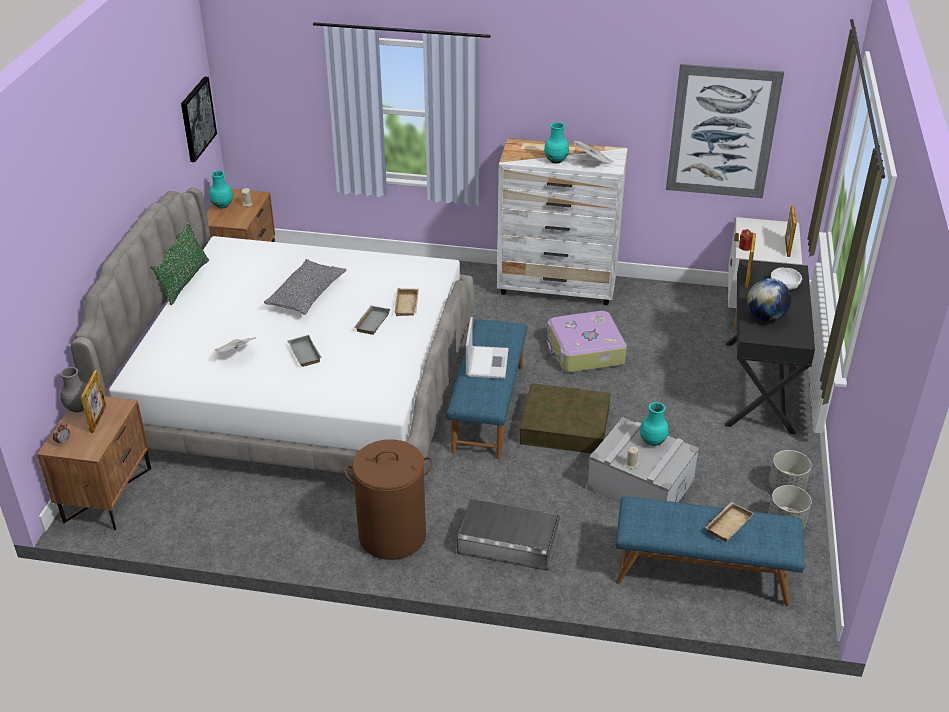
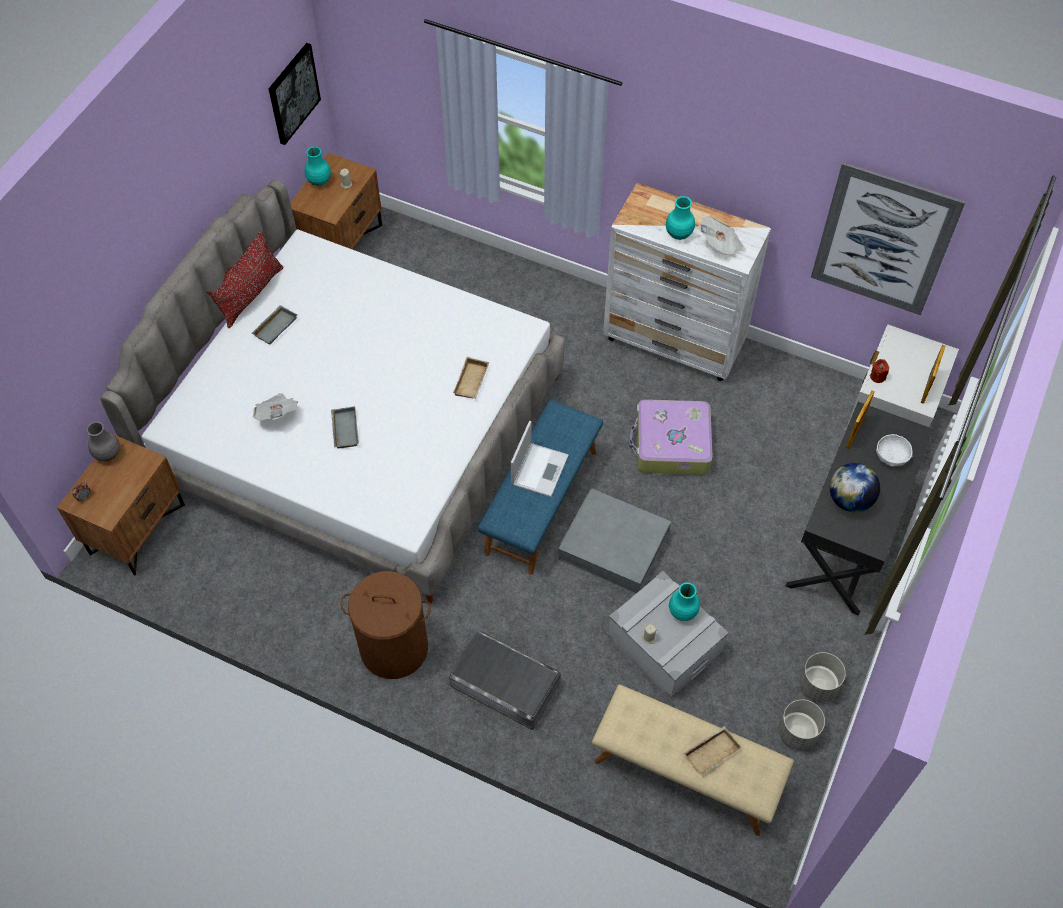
camera: 15 degrees right, 20 degrees up
(98, 419) = (123, 474): picture frame -> none
(184, 281) = (251, 294): green pillow -> red pillow
(307, 295) = (371, 343): grey pillow -> none
(371, 322) = (427, 398): grey tray -> grey tray (275, 326)
(565, 426) = (614, 546): brown storage box -> grey storage box
(702, 574) = (685, 773): blue bench -> beige bench

